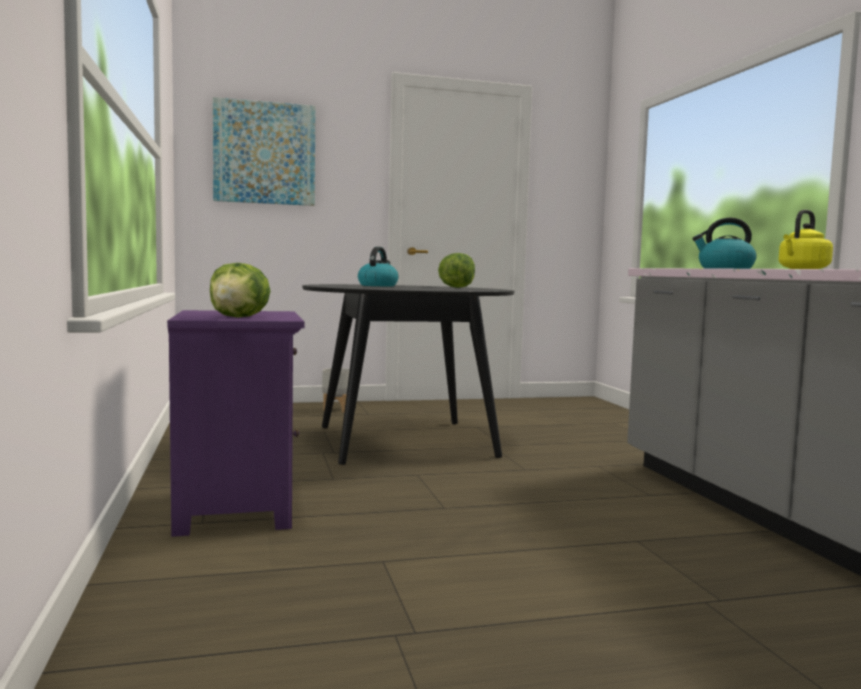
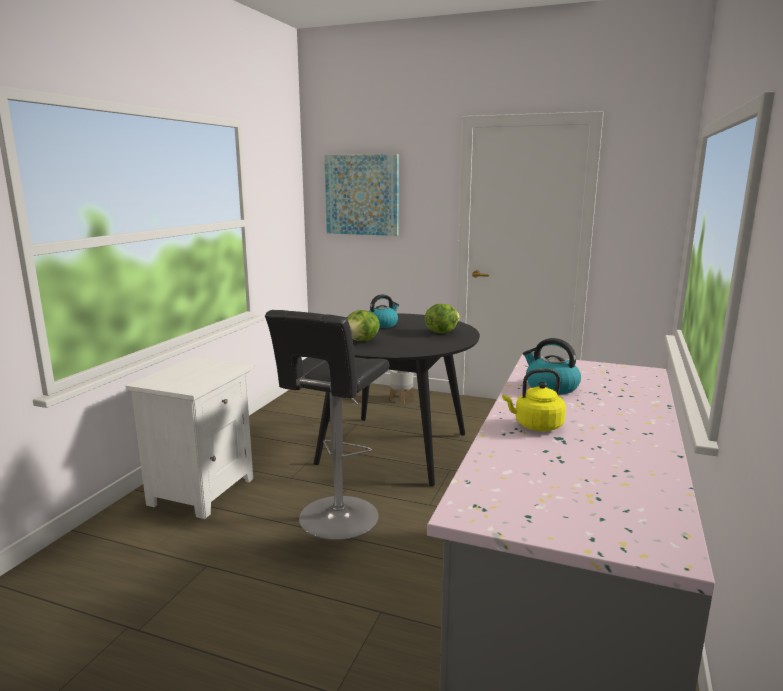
camera: 35 degrees right, 10 degrees up
(238, 508) = (205, 491): purple nightstand -> white nightstand
(239, 317) = (175, 382): lettuce -> lettuce (362, 341)
(457, 496) = (336, 520): none -> black stool

